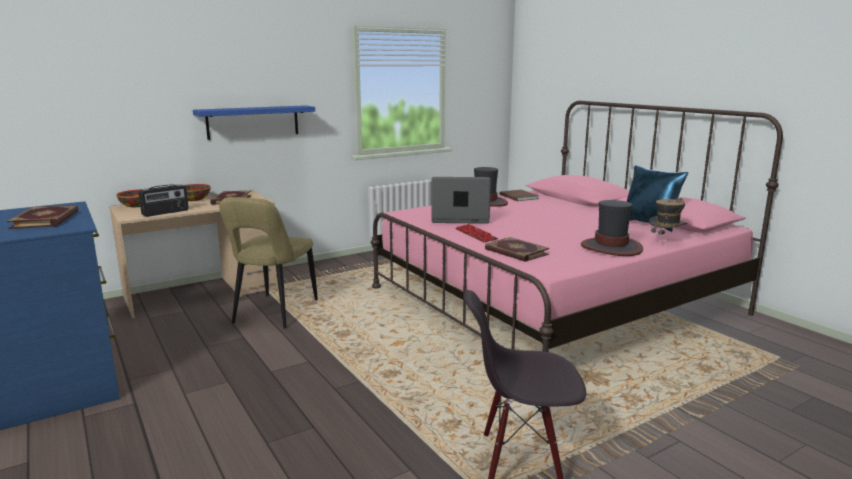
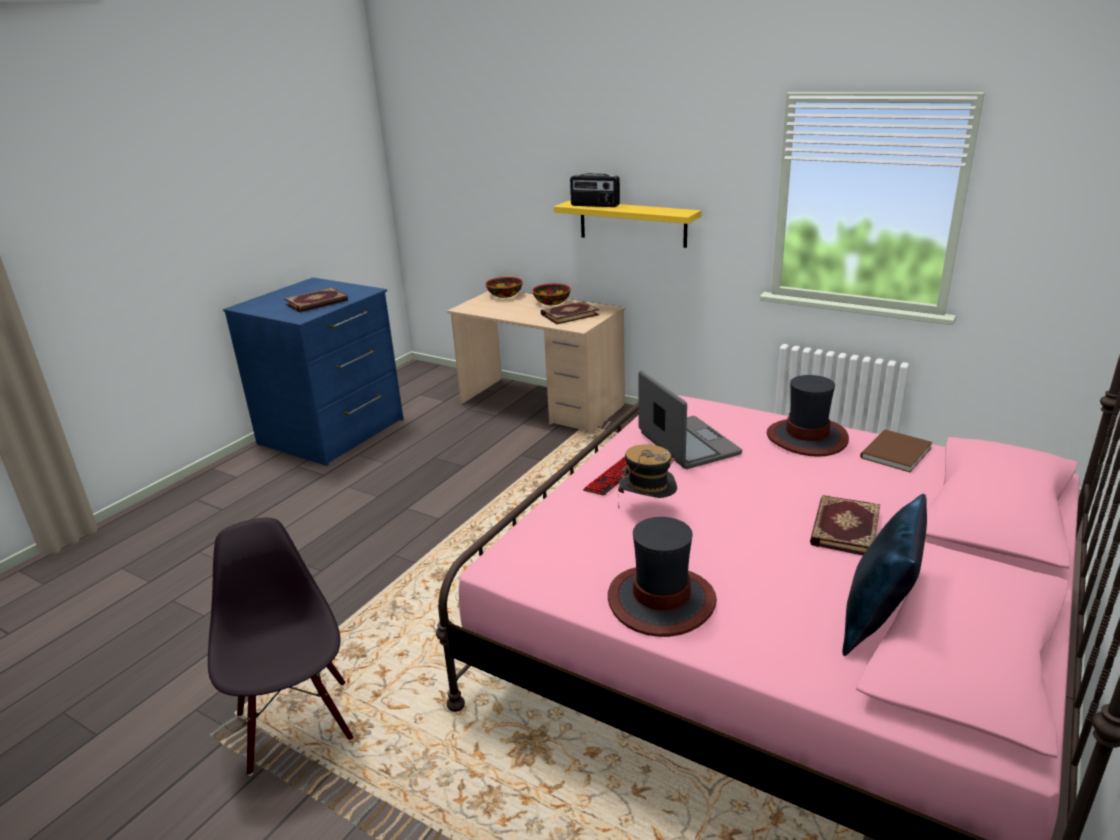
camera: 65 degrees right, 10 degrees up
(165, 213) = (491, 312): radio -> radio (595, 205)
(253, 122) = (632, 223): blue shelf -> yellow shelf
(273, 313) = (529, 456): beige chair -> none
(516, 252) = (559, 523): book -> book (843, 528)
(665, 241) = (763, 657): hat -> hat (647, 509)

